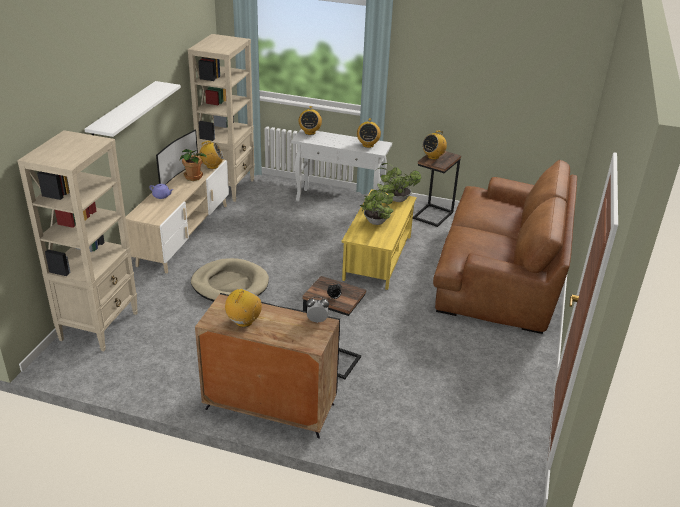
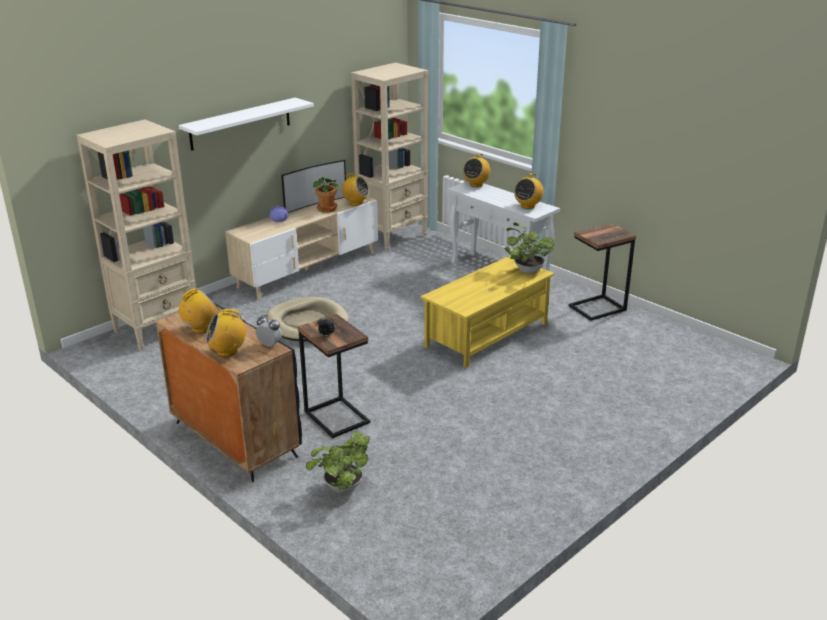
camera: 30 degrees right, 5 degrees down
(375, 223) = (477, 288): potted plant -> potted plant (341, 489)
(433, 157) = (598, 231): radio -> radio (227, 351)
(501, 272) = (624, 384): brown sofa -> none

